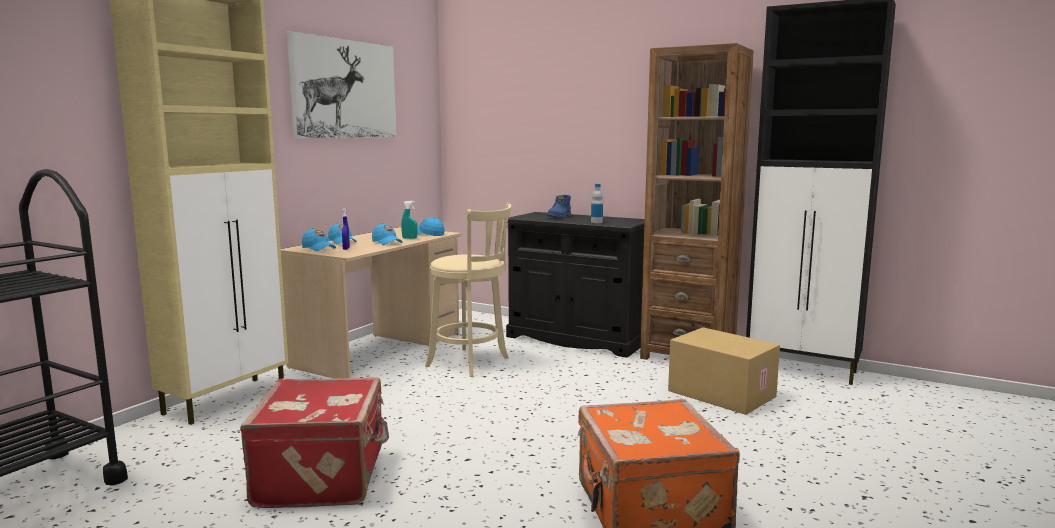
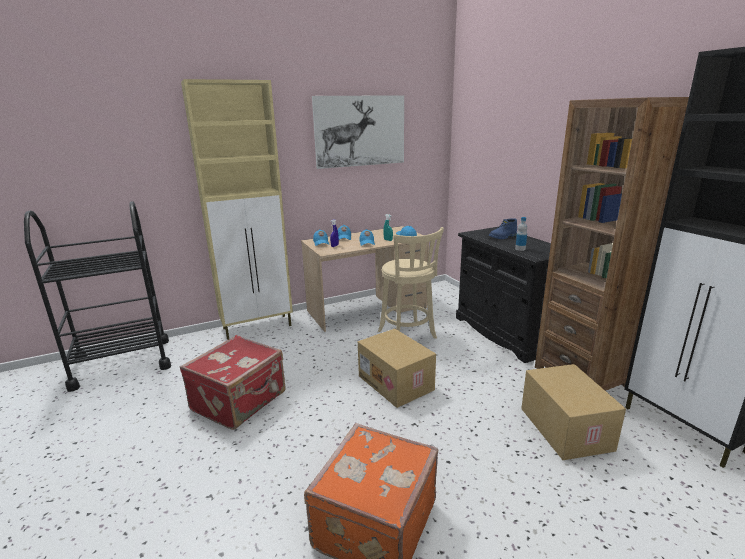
camera: 35 degrees right, 10 degrees up
(515, 404) = (397, 383): none -> cardboard box

